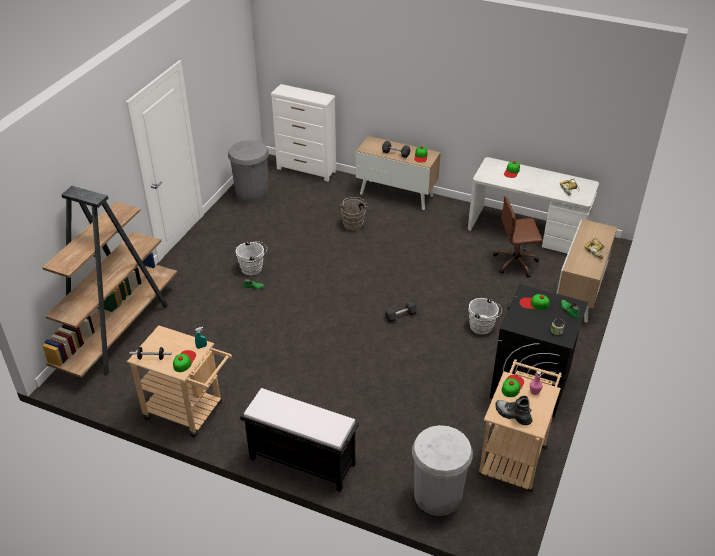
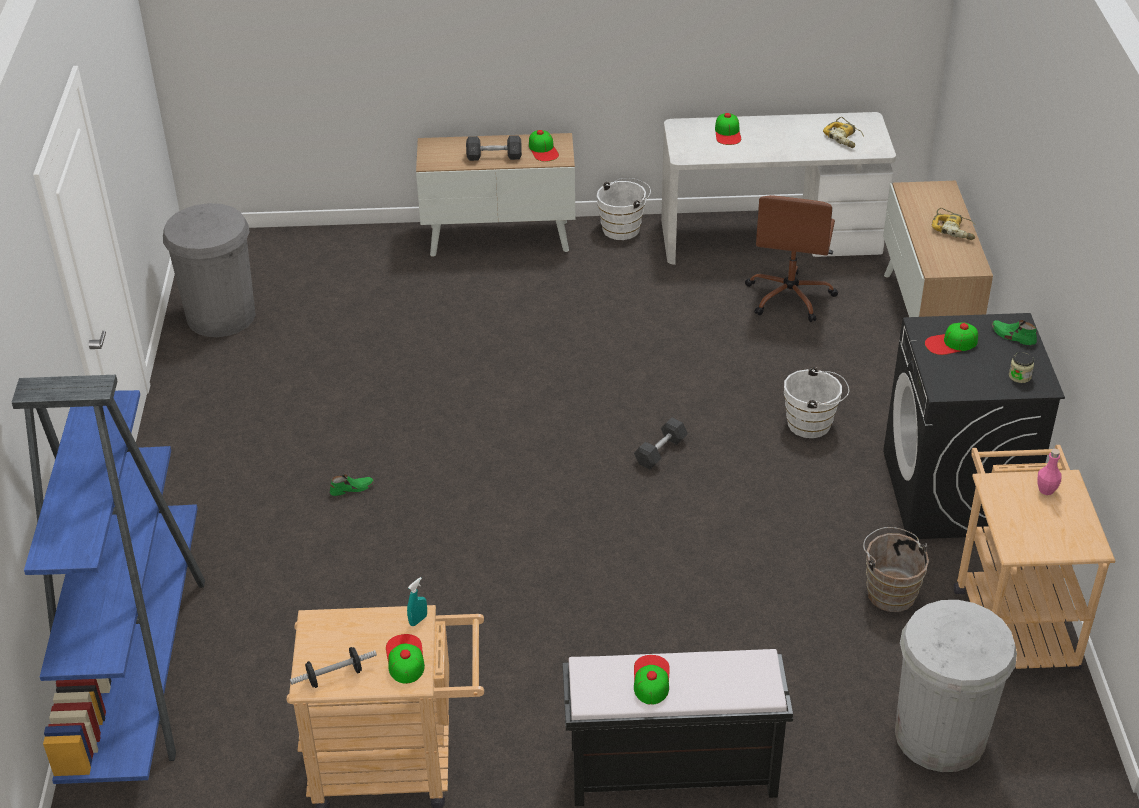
camera: 25 degrees left, 0 degrees up
(119, 331) = (139, 665): brown bookcase -> blue bookcase
(253, 268) = (326, 454): white bucket -> white bucket (623, 228)
(306, 170) = (297, 240): white dresser -> none
(353, 223) = (458, 313): brown bucket -> brown bucket (889, 591)
(512, 386) = (1006, 493): cap -> cap (651, 679)
(512, 415) = (1042, 541): boot -> none
(516, 263) = (790, 296): brown office chair -> brown office chair turned 45 degrees counterclockwise

